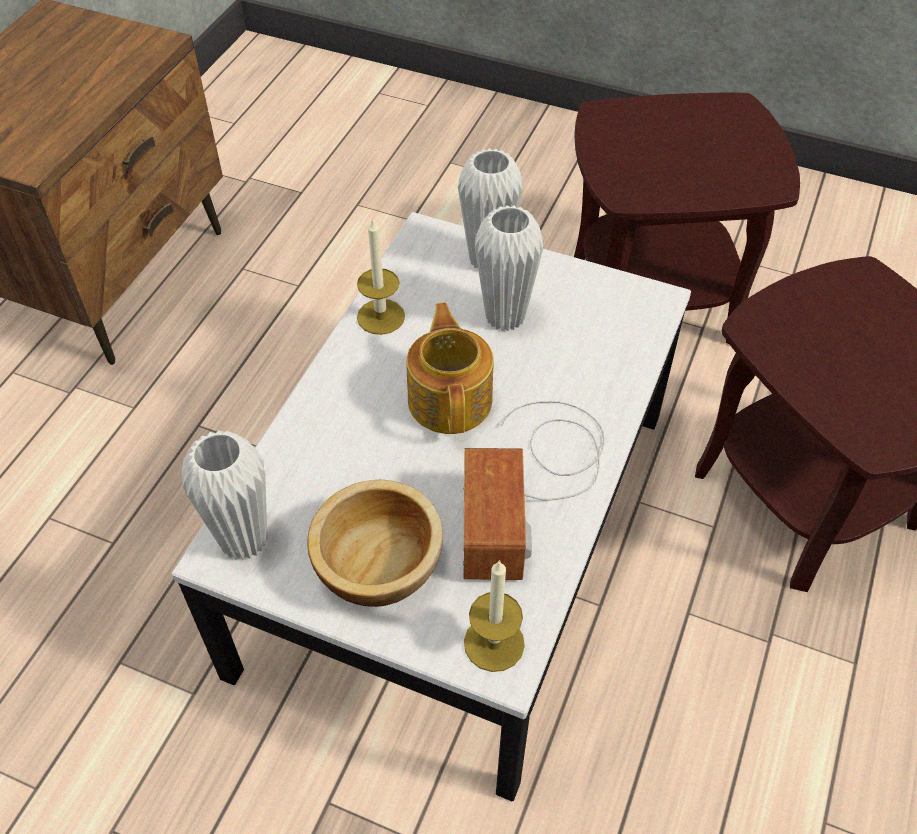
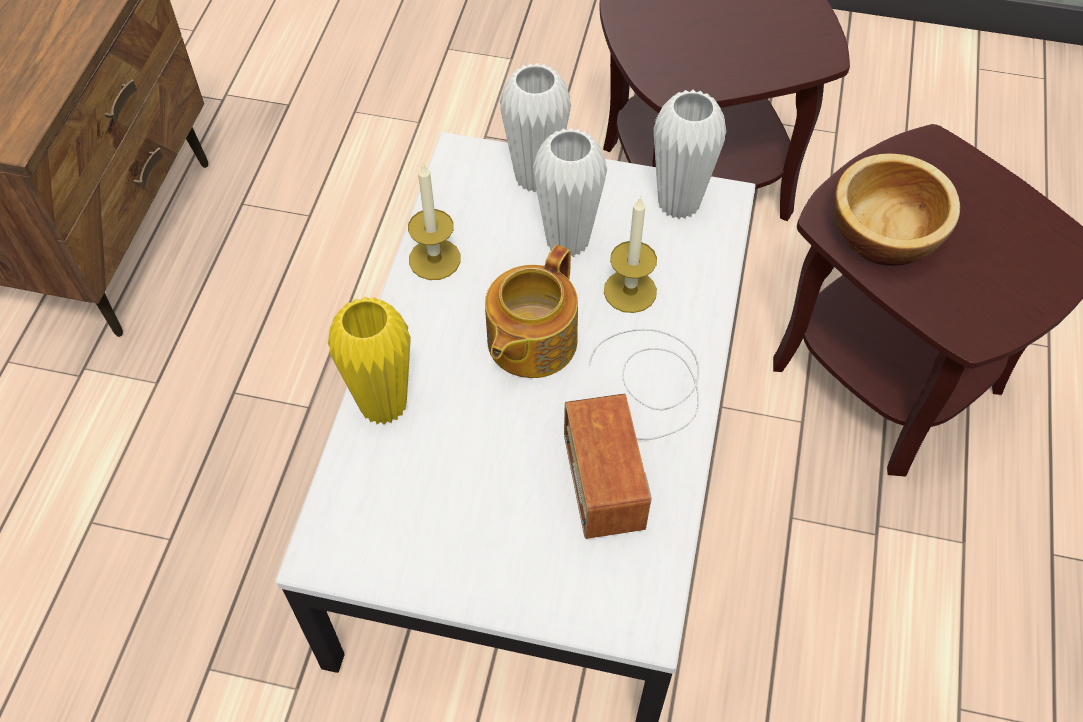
camera: 10 degrees left, 5 degrees up
(244, 540) = (345, 533): white vase -> white vase (678, 203)
(305, 434) = (383, 405): none -> yellow vase
(379, 562) = (493, 534): bowl -> bowl (884, 231)
(451, 399) = (529, 342): teapot -> teapot turned 135 degrees counterclockwise
(494, 643) = (629, 601): candle -> candle (630, 291)

